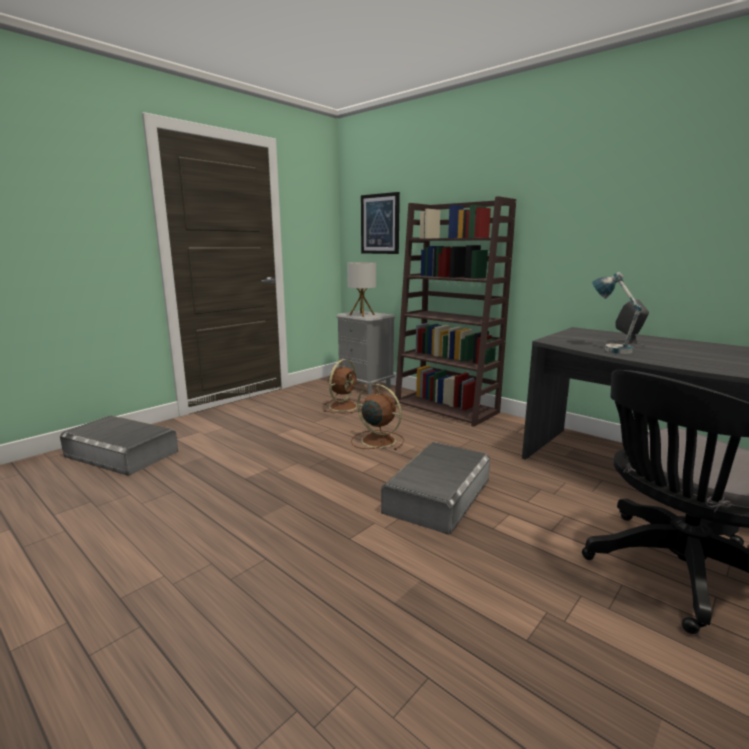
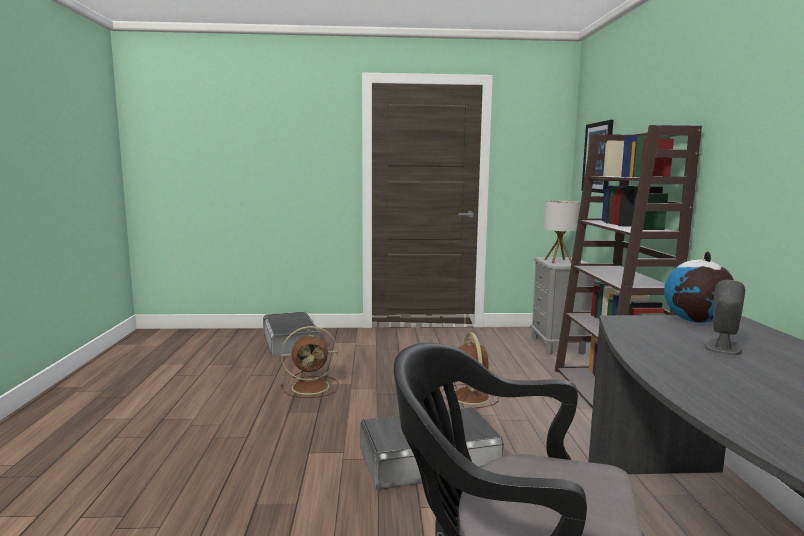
camera: 45 degrees right, 5 degrees down
(344, 406) = (499, 357): brown fan -> brown fan (312, 387)
(574, 334) = (696, 321): none -> globe
(609, 348) = (661, 344): table lamp -> none

